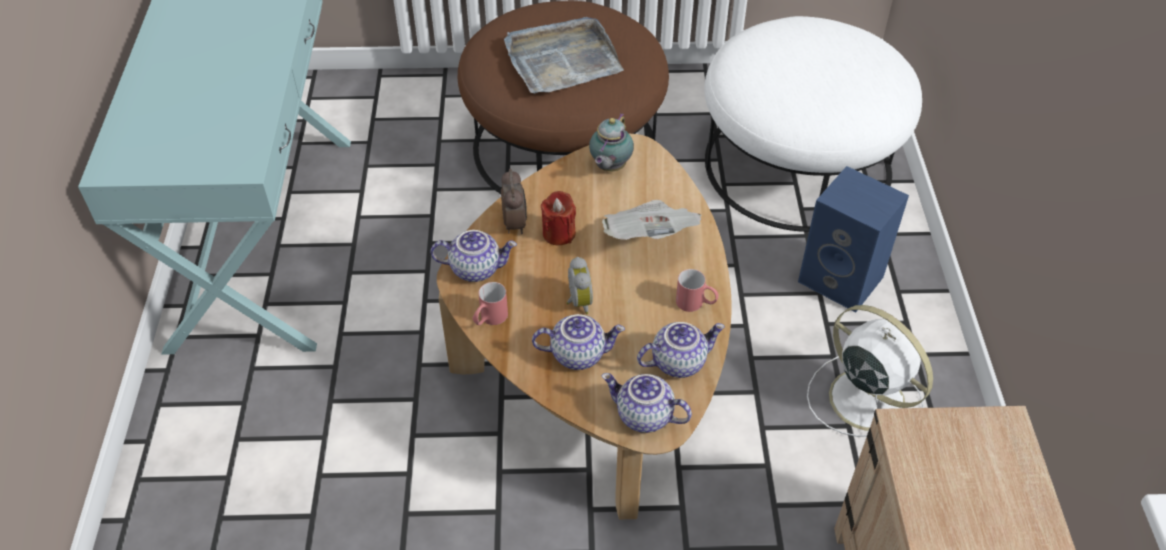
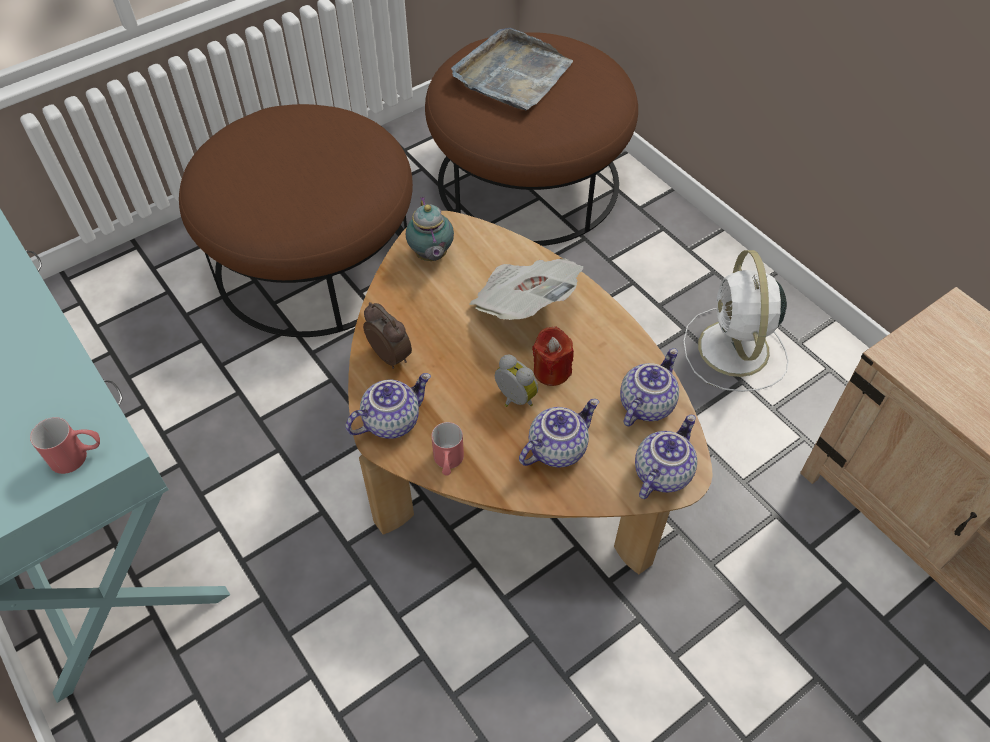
camera: 35 degrees left, 5 degrees up
(559, 233) = (439, 343): red candle -> red candle (551, 371)
(561, 60) = (299, 174): grey tray -> grey tray (512, 74)
(643, 416) = (661, 472): teapot -> teapot turned 135 degrees clockwise
(696, 303) = (614, 343): red mug -> red mug (78, 456)
(797, 164) = (528, 180): white ottoman -> brown ottoman
(843, 279) = (641, 261): blue speaker -> none
(863, 397) = (734, 351): white fan -> white fan turned 105 degrees counterclockwise

